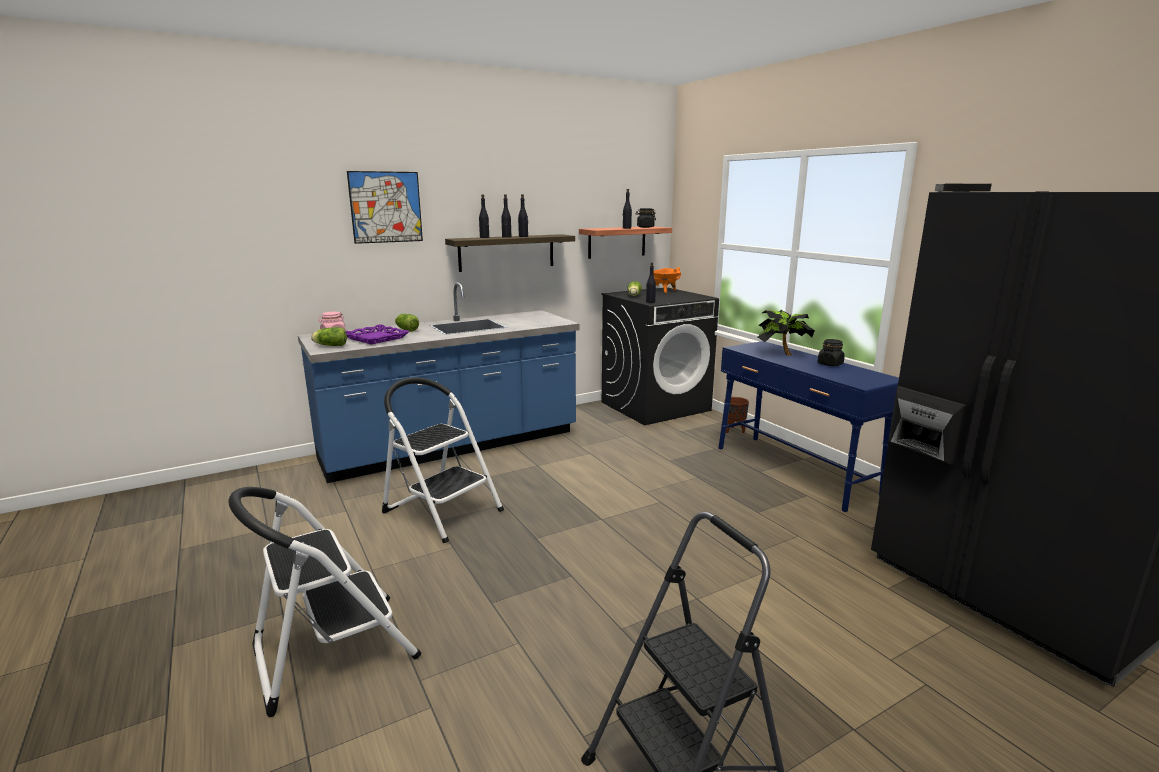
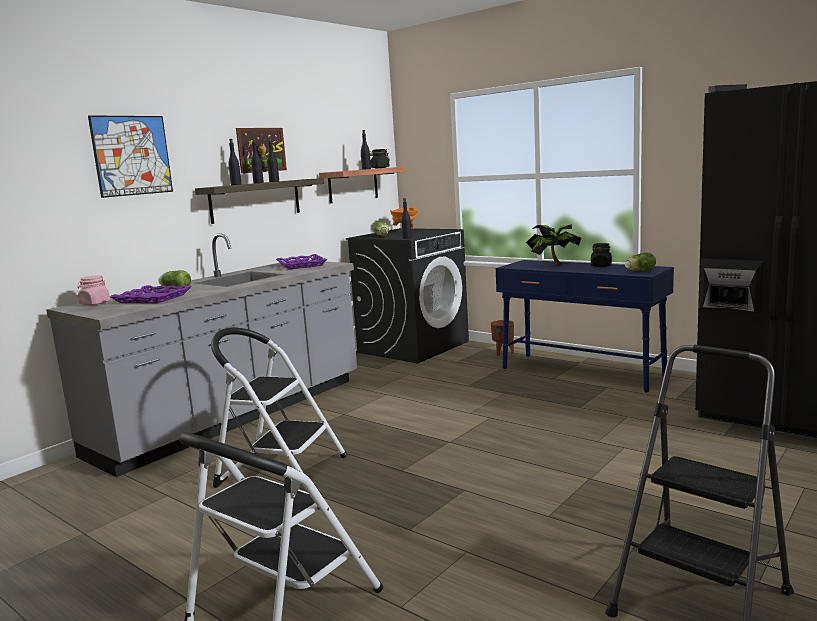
camera: 20 degrees left, 5 degrees down
(329, 345) = (108, 310): lettuce -> lettuce (639, 271)
(452, 446) = (234, 416): blue counter -> grey counter
(517, 205) = (261, 150): none -> picture
(535, 319) = (302, 265): none -> purple tray

